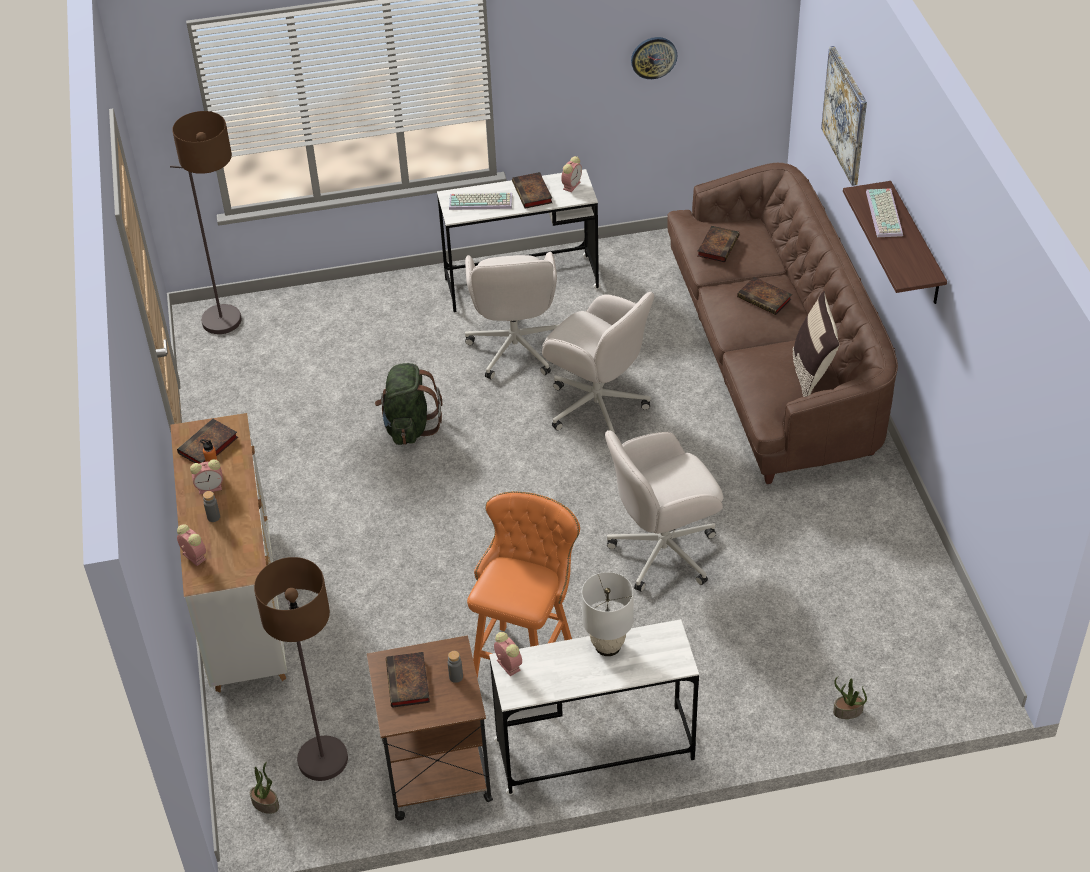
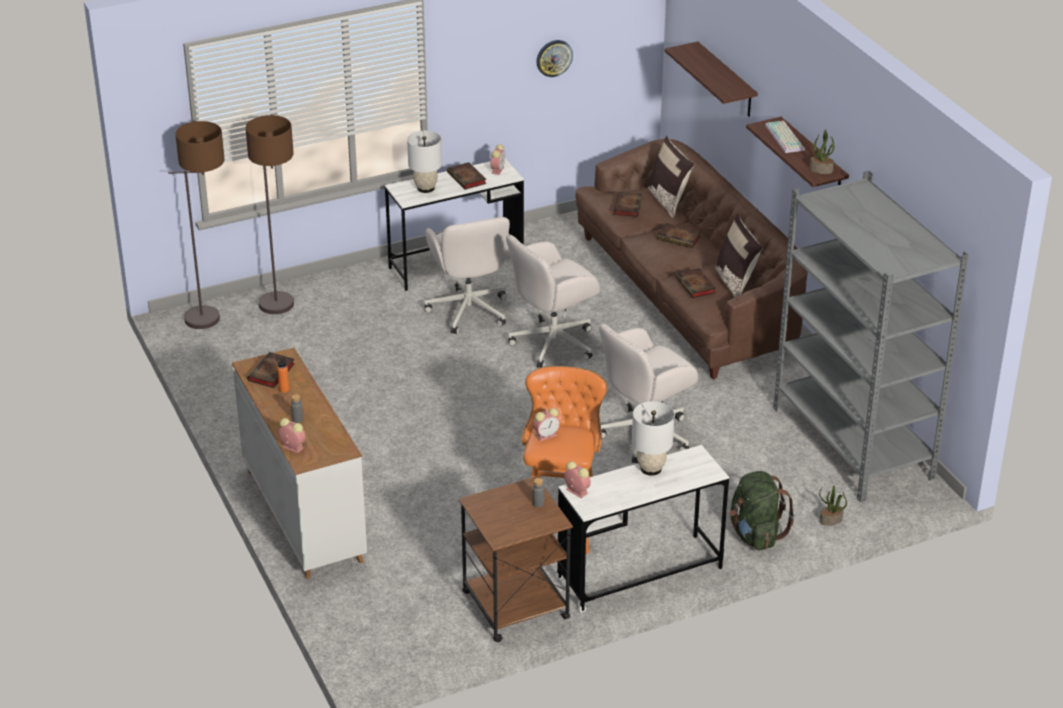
camera: 15 degrees left, 10 degrees down
(211, 487) = (286, 400): alarm clock -> alarm clock (547, 435)
(266, 803) = (380, 647): potted plant -> potted plant (821, 170)
(327, 772) = (424, 619): brown floor lamp -> brown floor lamp (281, 309)
(408, 683) = (501, 513): book -> book (696, 286)
(409, 426) = (399, 375): green backpack -> green backpack (755, 535)
(481, 201) = (426, 188): keyboard -> white table lamp
(596, 407) = (553, 344): white office chair -> white office chair turned 120 degrees clockwise
(770, 243) = (668, 201): none -> pillow
(846, 115) = (726, 80): picture -> shelf
(908, 601) = (852, 443): none -> grey bookcase

